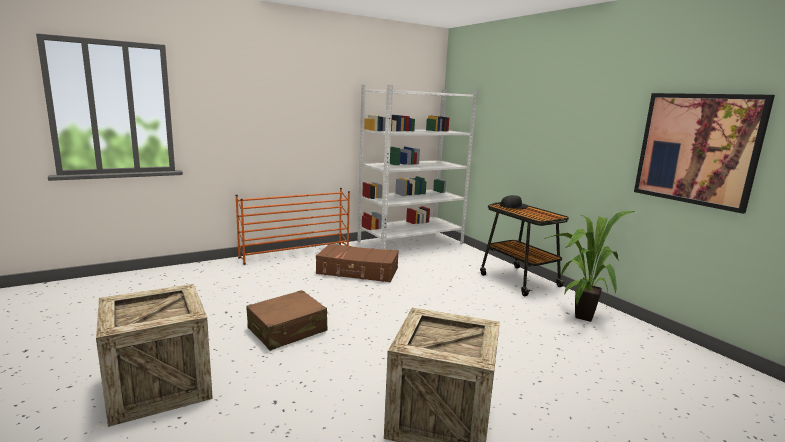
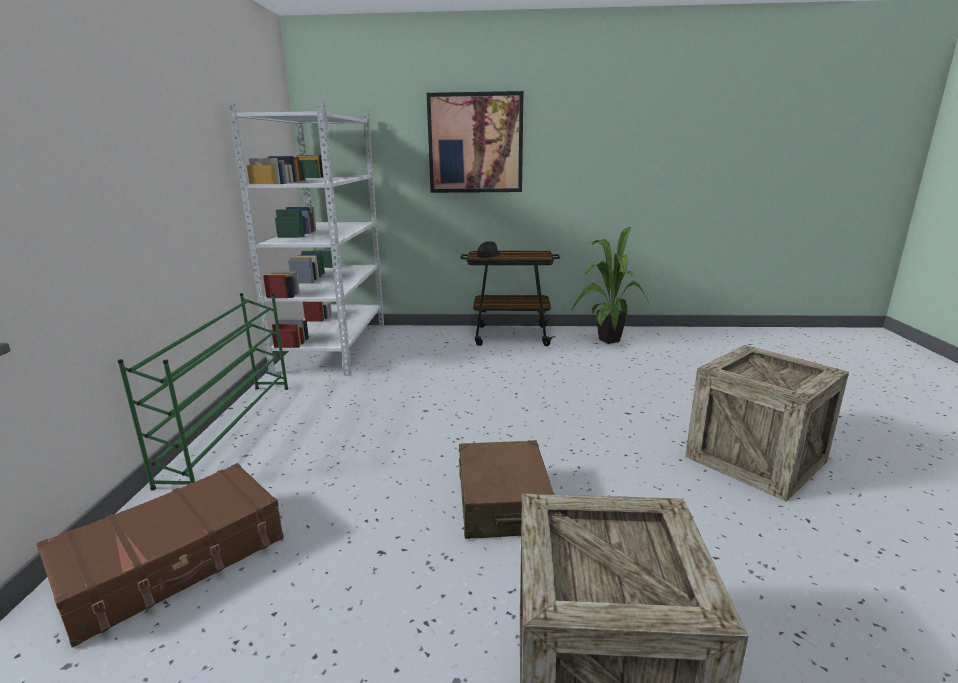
camera: 55 degrees left, 5 degrees up
(296, 253) = (232, 430): orange shoe rack -> green shoe rack
(357, 271) = (375, 403): brown suitcase -> brown suitcase (175, 561)
(697, 149) = (662, 161): picture -> picture (475, 143)

